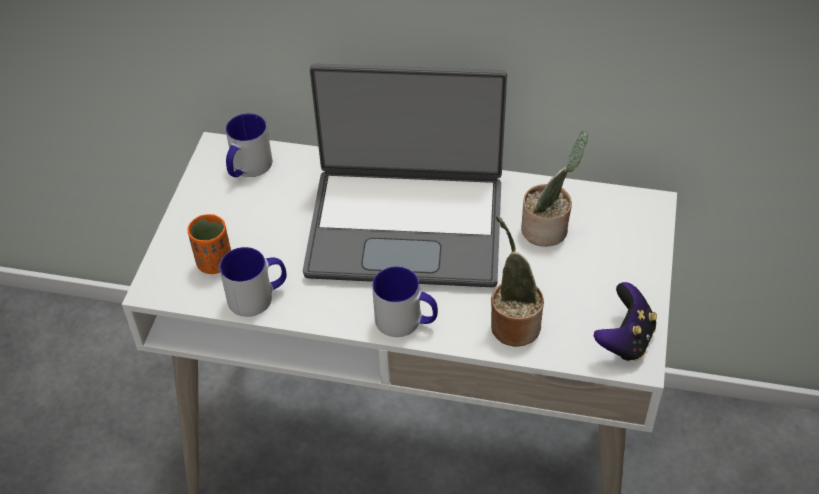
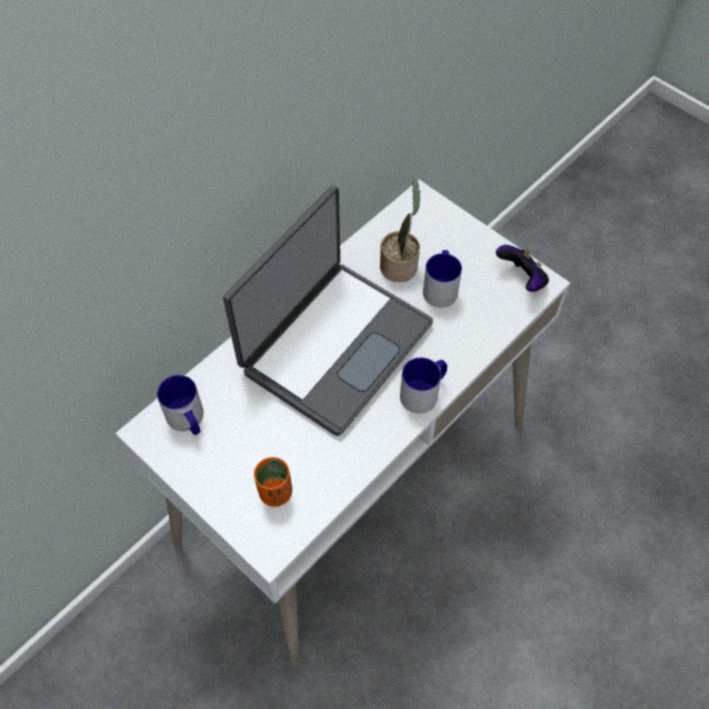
camera: 60 degrees left, 10 degrees up
(258, 296) = (333, 477): mug -> mug (440, 287)
(512, 324) = (468, 331): potted plant -> none

